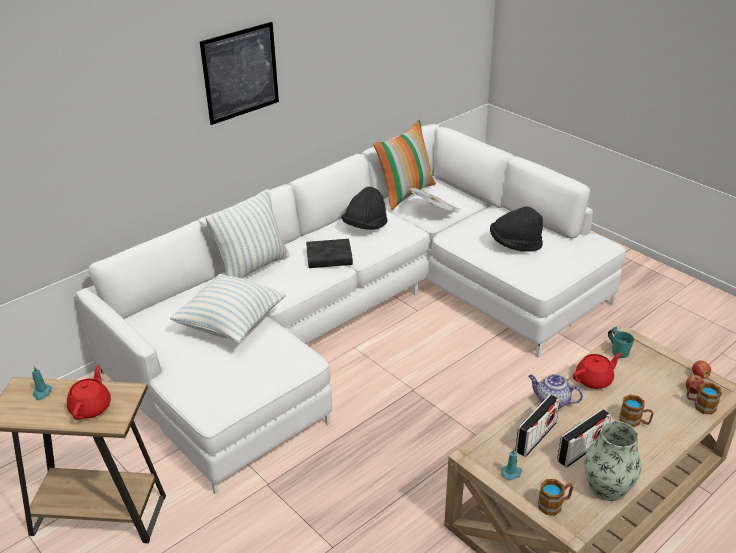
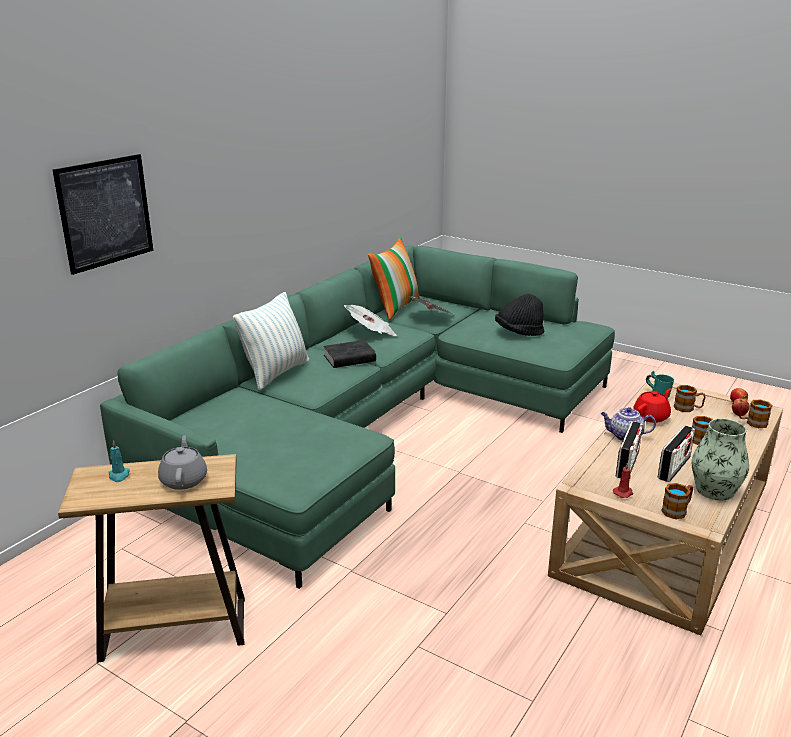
camera: 15 degrees left, 10 degrees down
(91, 407) = (184, 480): red teapot -> grey teapot
(231, 325) = (278, 418): pillow -> none
(240, 73) = (250, 177): picture -> picture (105, 212)
(360, 318) = (379, 423): white sofa -> green sofa
(365, 226) = (371, 333): black hat -> newspaper
(511, 473) = (623, 493): turquoise candle -> red candle
(641, 374) = (688, 408): none -> mug

